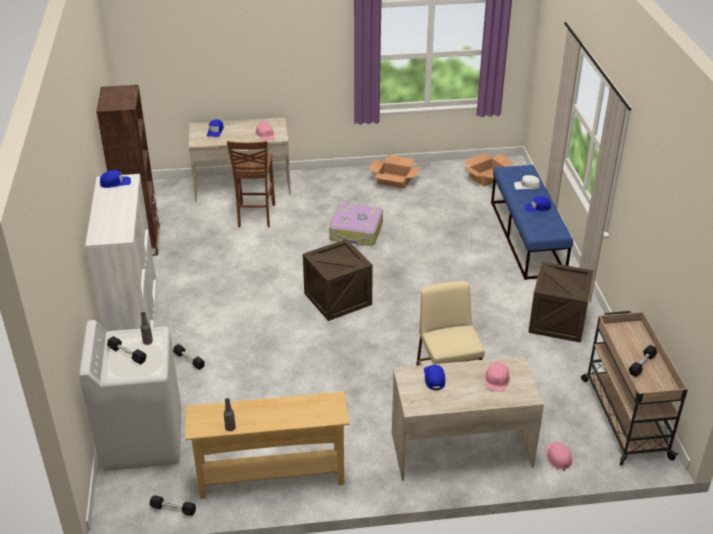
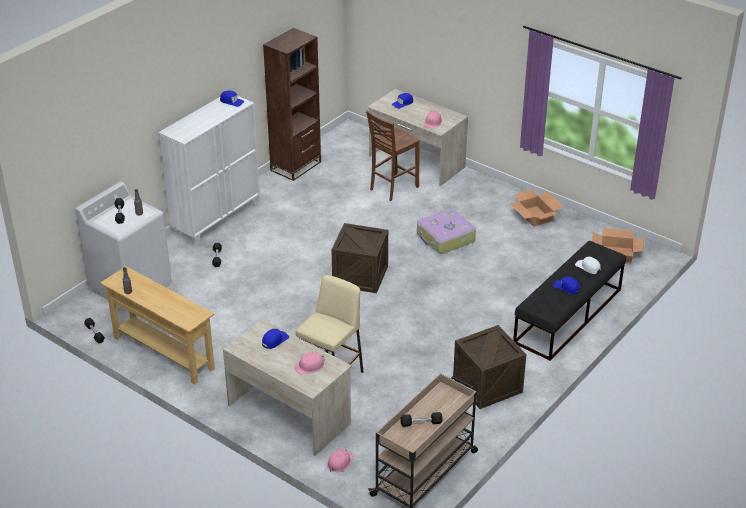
camera: 45 degrees right, 0 degrees up
(527, 238) = (568, 316): blue bench -> black bench

